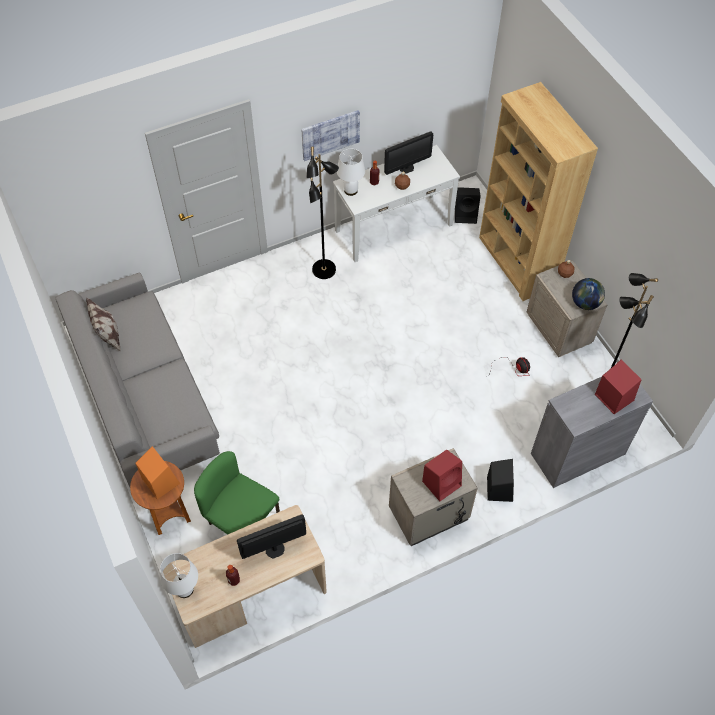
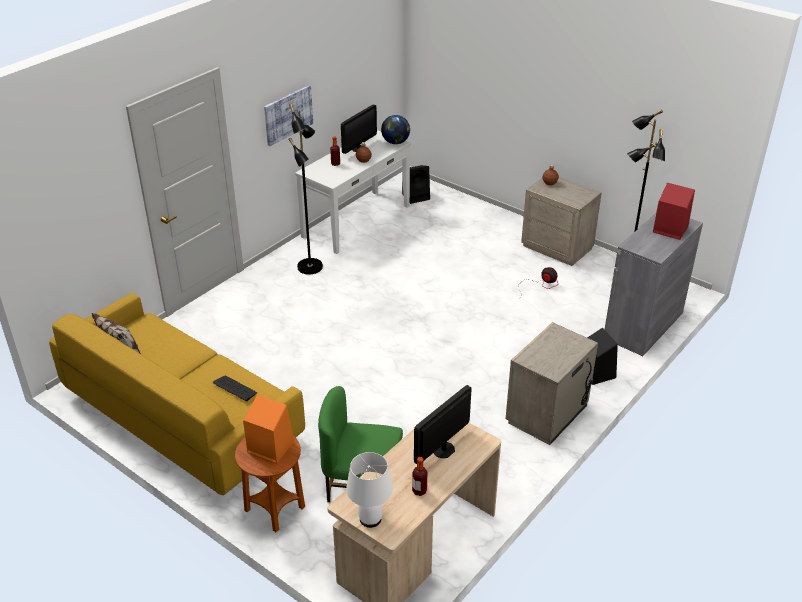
camera: 25 degrees left, 20 degrees down
(145, 396) = (183, 417): grey sofa -> yellow sofa
(173, 403) = (235, 388): none -> keyboard
(351, 191) = (317, 174): white table lamp -> none
(442, 482) = (563, 349): red speaker -> none
(516, 262) = (485, 215): brown bookcase -> none
(585, 303) = (583, 196): globe -> globe (395, 142)

